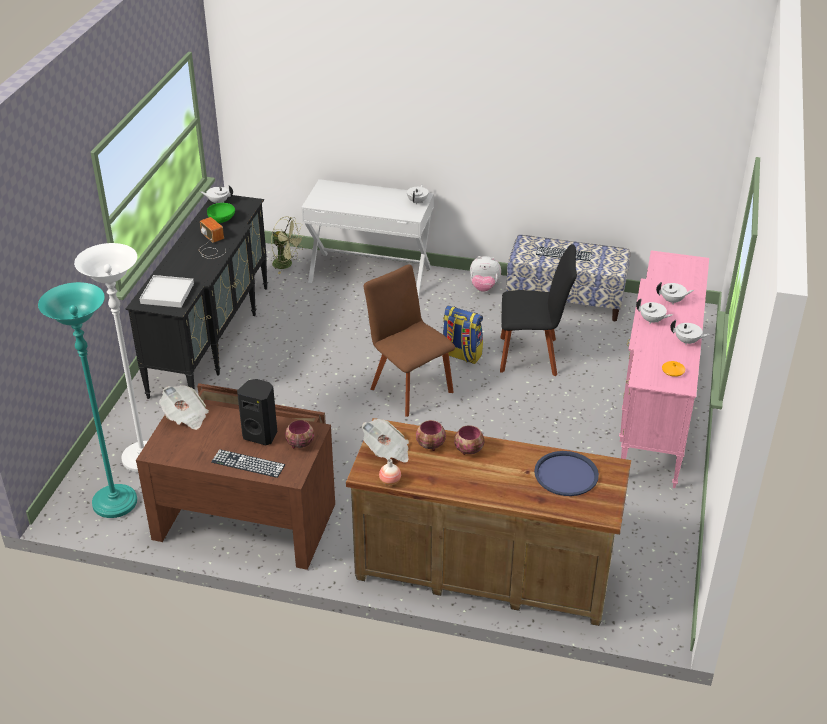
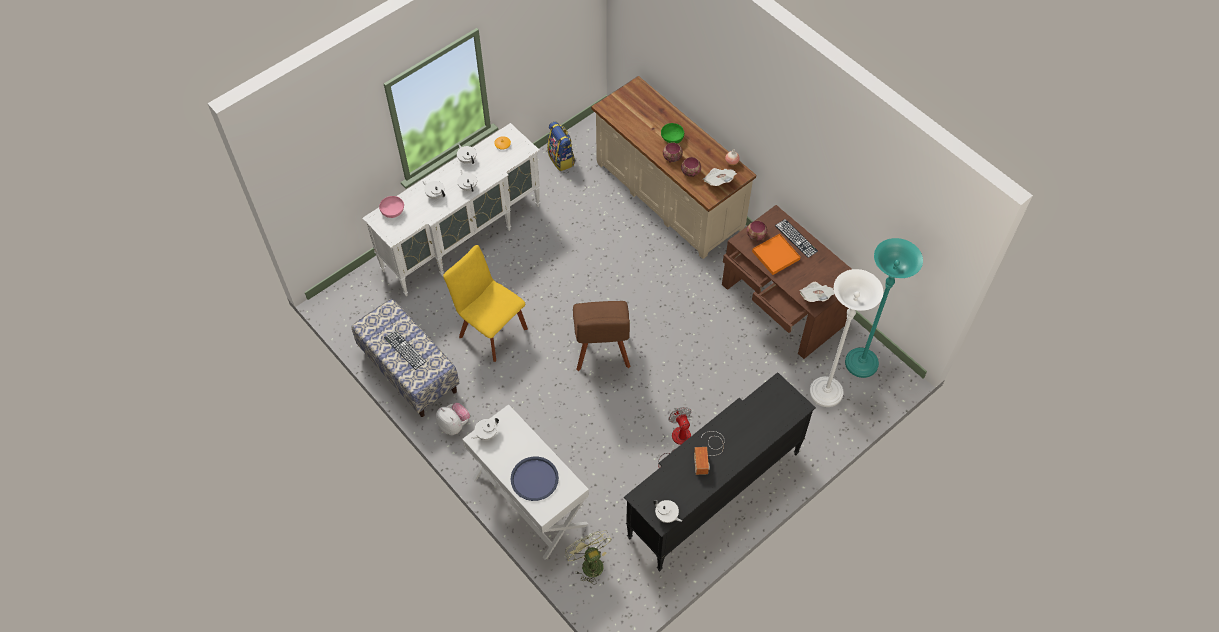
camera: 145 degrees left, 20 degrees up
(167, 293) = (775, 406): white tray -> none
(222, 219) = (679, 484): green bowl -> green bowl (672, 138)
(261, 435) = (775, 255): black speaker -> orange tray
(274, 358) = (677, 442): none -> fan
(461, 355) = (539, 361): backpack -> backpack (561, 159)
(532, 356) = (490, 330): black chair -> yellow chair
(566, 474) = (634, 116): blue tray -> blue tray (534, 479)
(655, 410) = (463, 238): pink cabinet -> white cabinet
(689, 273) = (393, 211): none -> pink bowl

